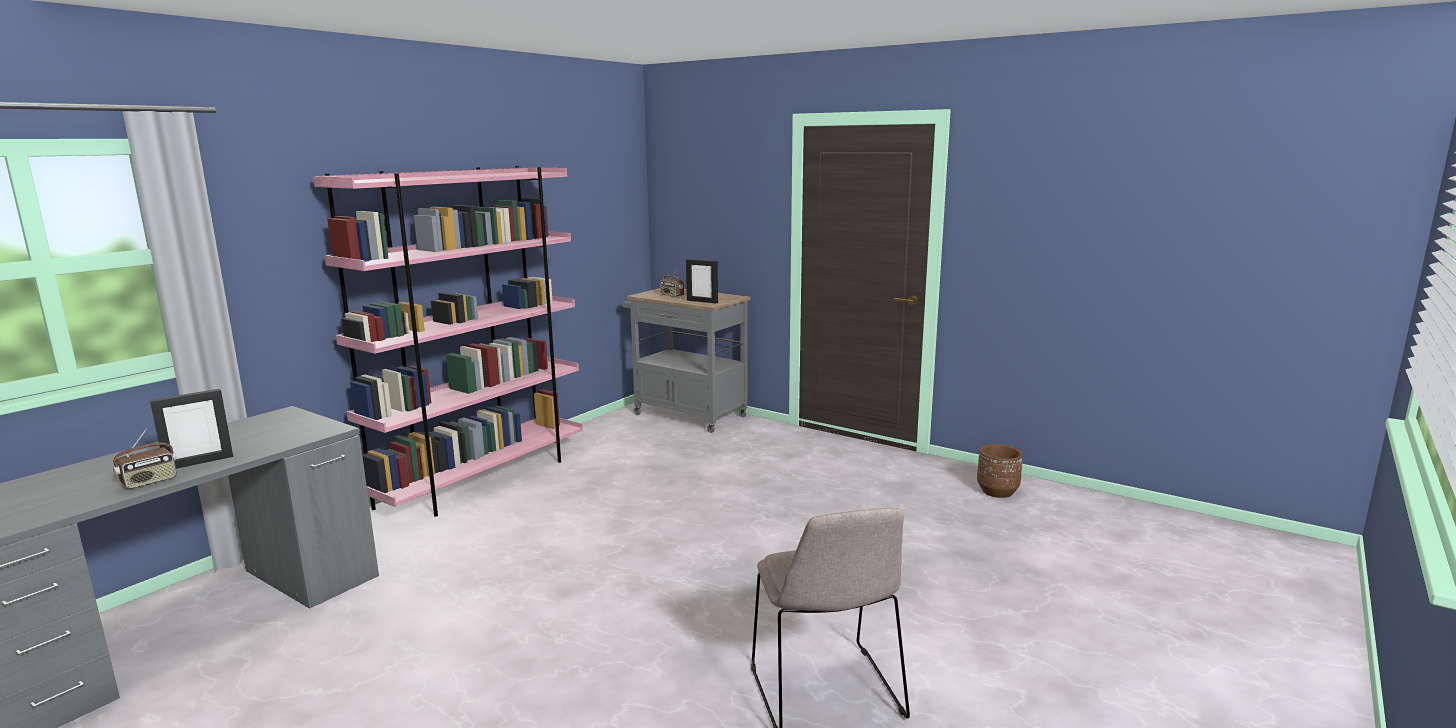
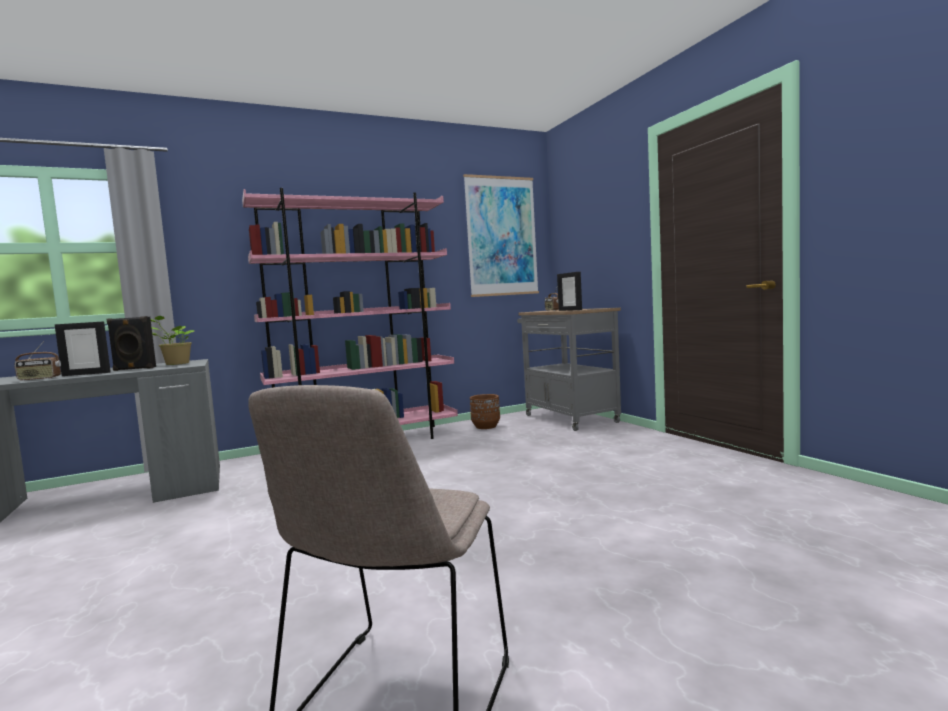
camera: 30 degrees right, 10 degrees down
(249, 443) = (134, 369): none -> black speaker
(284, 425) = (175, 364): none -> potted plant
(601, 200) = (501, 236): none -> picture
(997, 491) = (874, 513): brown planter -> brown planter (486, 426)

